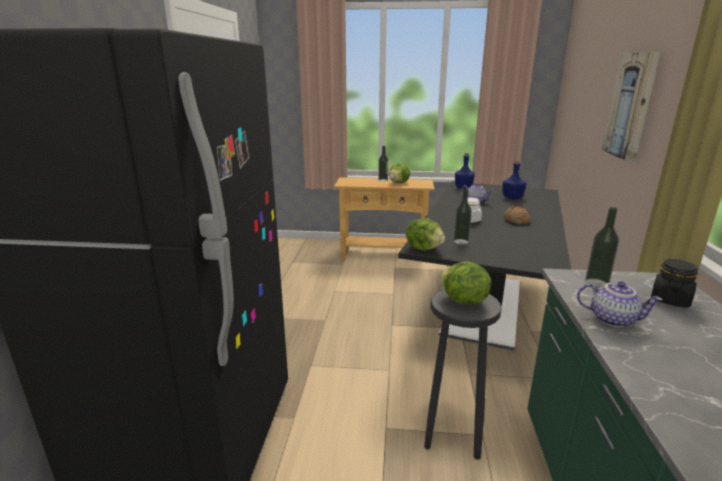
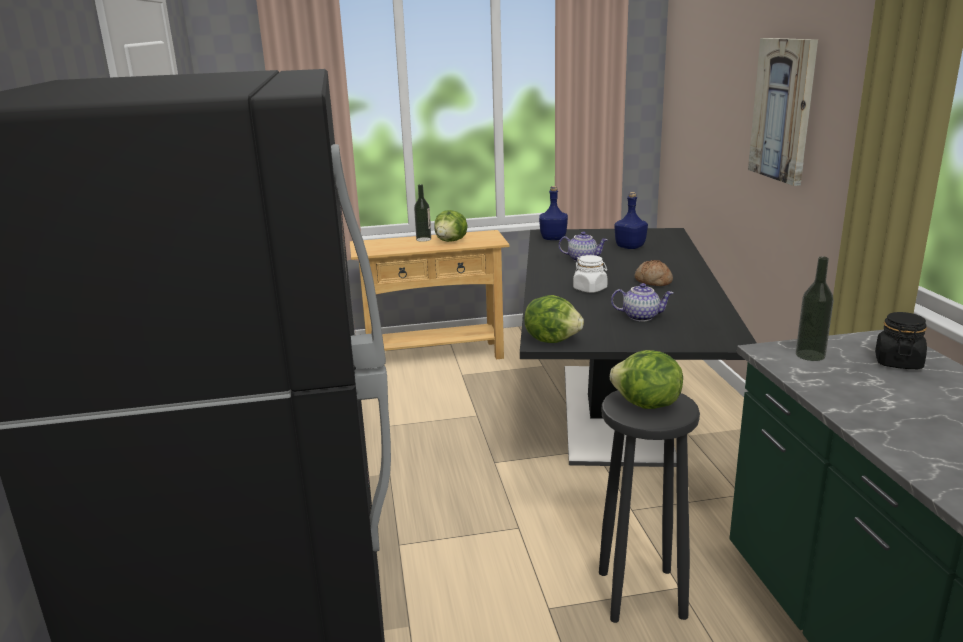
camera: 15 degrees left, 0 degrees up
(461, 241) = (596, 322): bottle -> none
(612, 319) = (849, 396): teapot -> teapot (641, 316)

